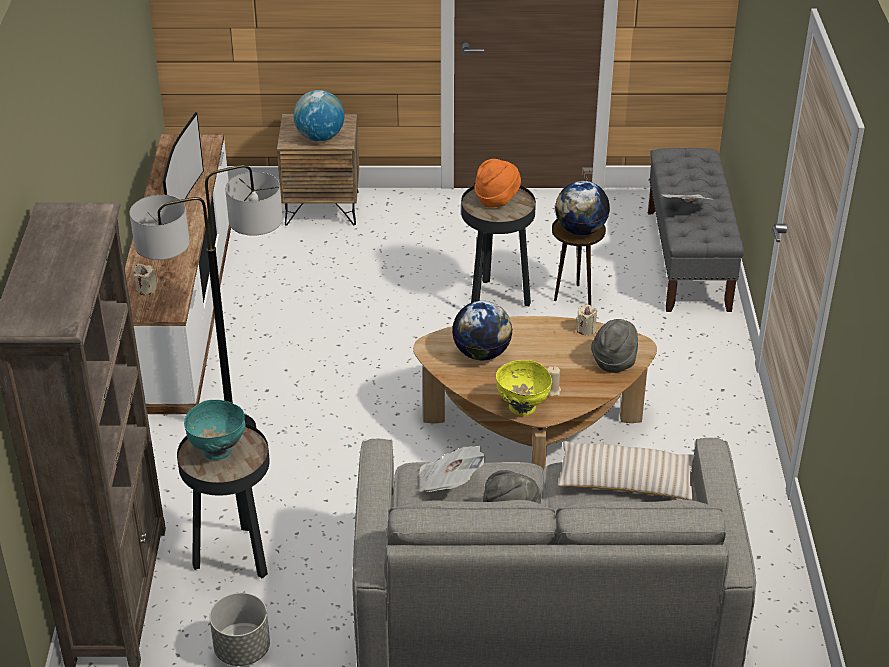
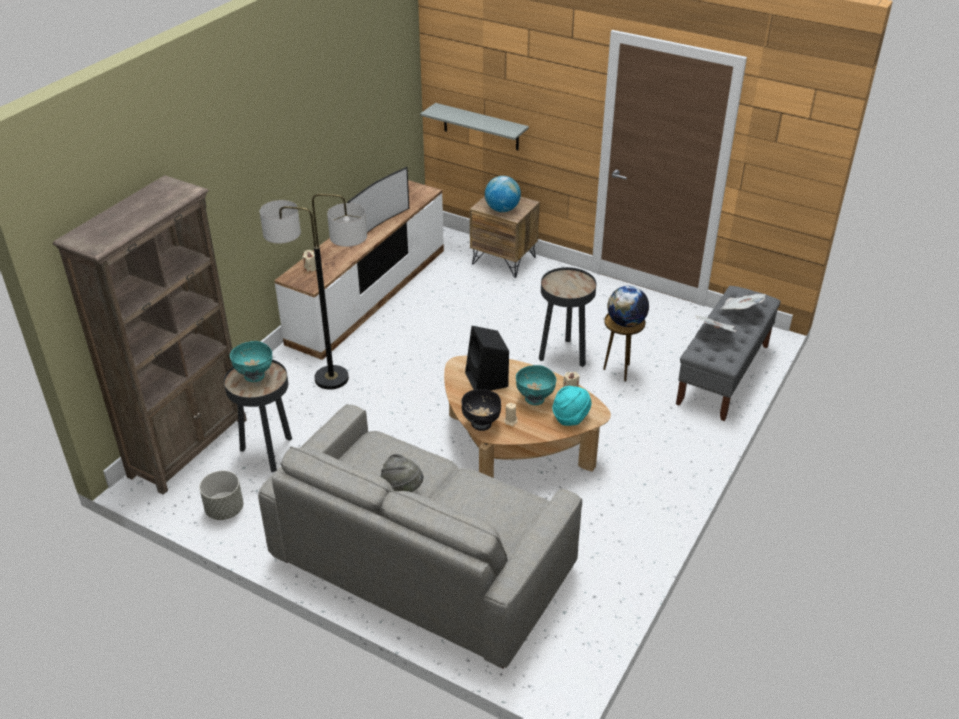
camera: 30 degrees right, 0 degrees up
(253, 33) = (481, 127): none -> grey shelf
(449, 482) = (387, 452): newspaper -> newspaper (740, 310)
(482, 354) = (487, 380): globe -> black speaker
(497, 199) = (570, 281): orange hat -> none
(522, 407) = (481, 424): yellow bowl -> black bowl
(556, 356) = (534, 399): none -> turquoise bowl
(614, 361) = (570, 417): grey hat -> turquoise hat
(625, 482) = (499, 499): beige pillow -> none

